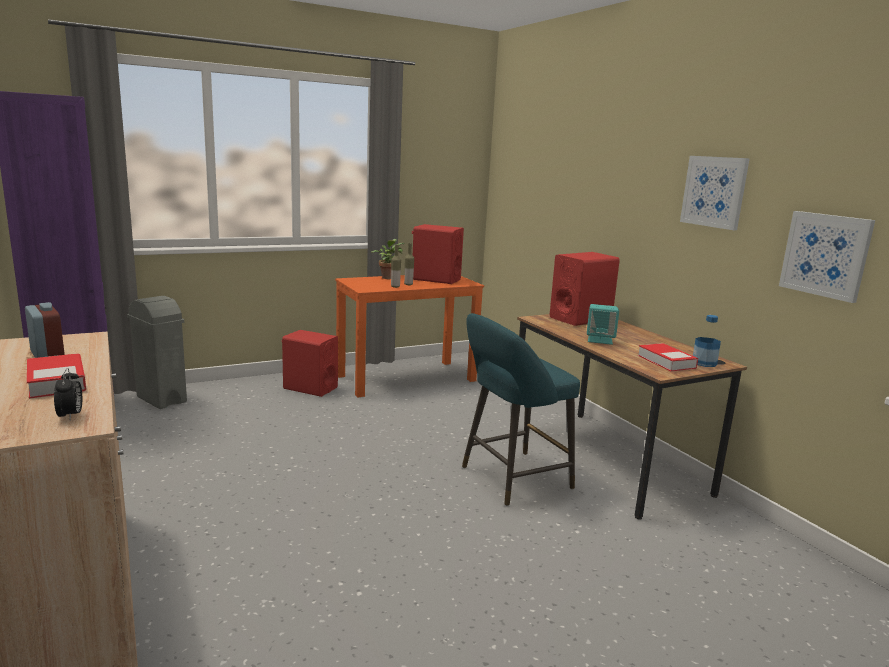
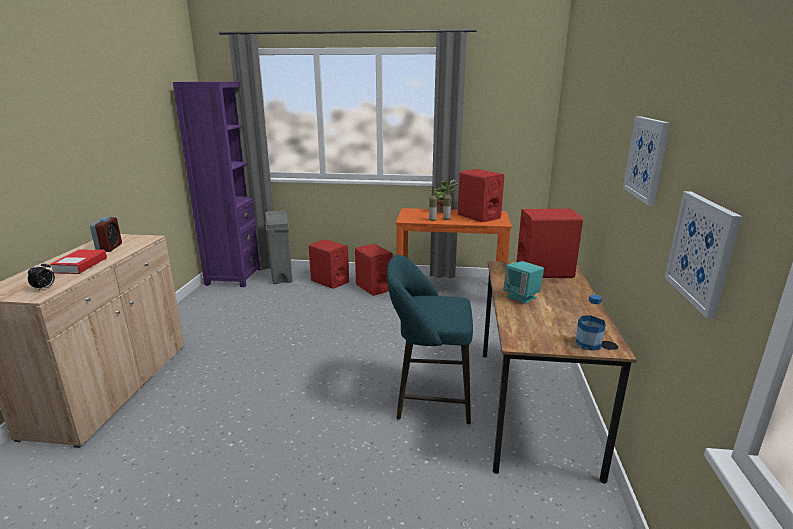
camera: 35 degrees right, 5 degrees up
(241, 391) = (329, 281): none -> red speaker
(666, 362) = (547, 333): book -> none

